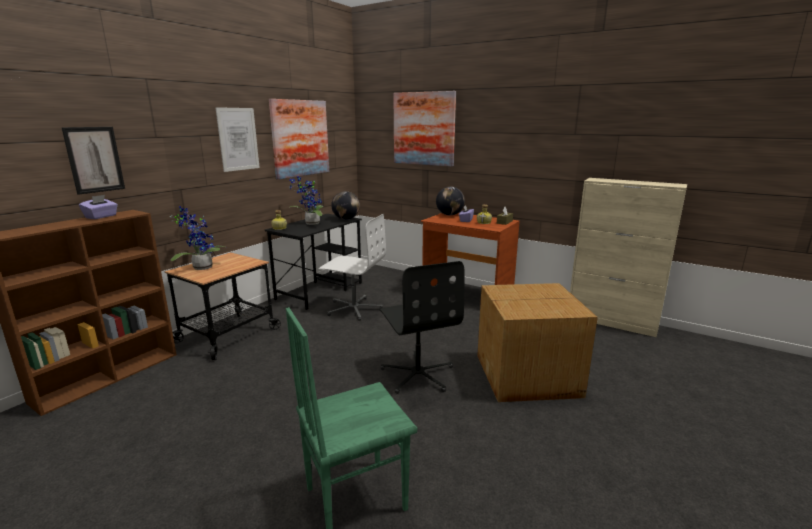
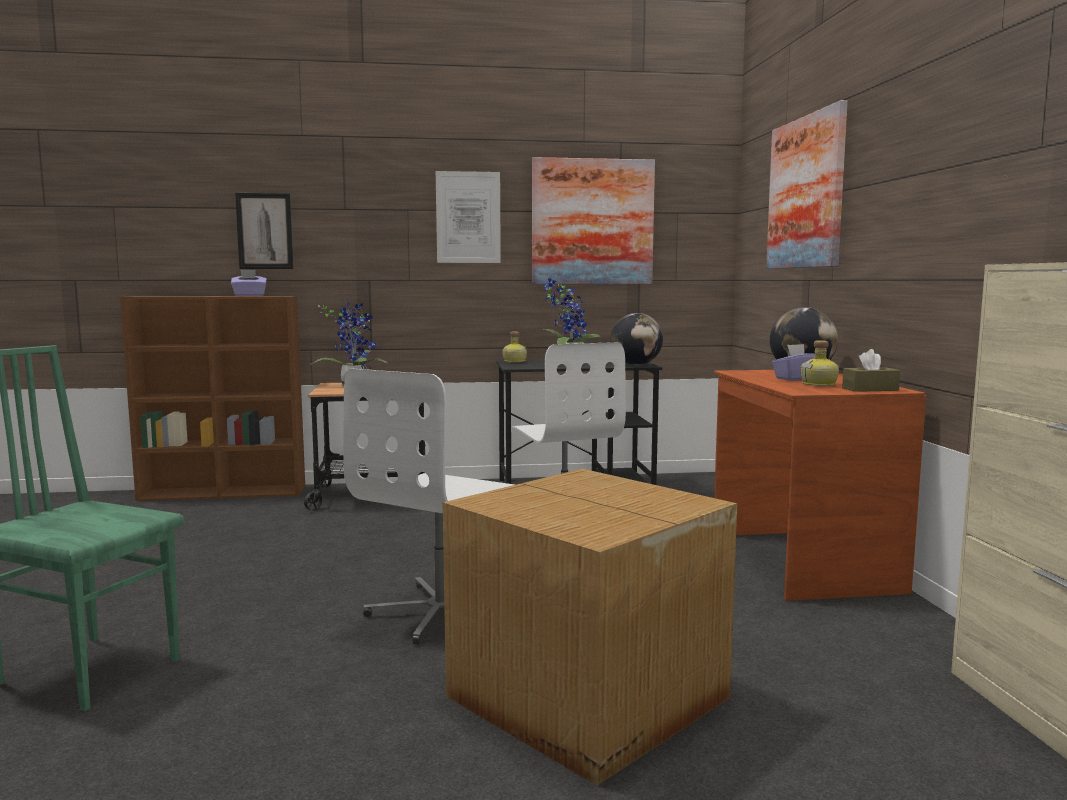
camera: 50 degrees right, 10 degrees down
(418, 374) = (442, 612): black office chair -> white office chair

